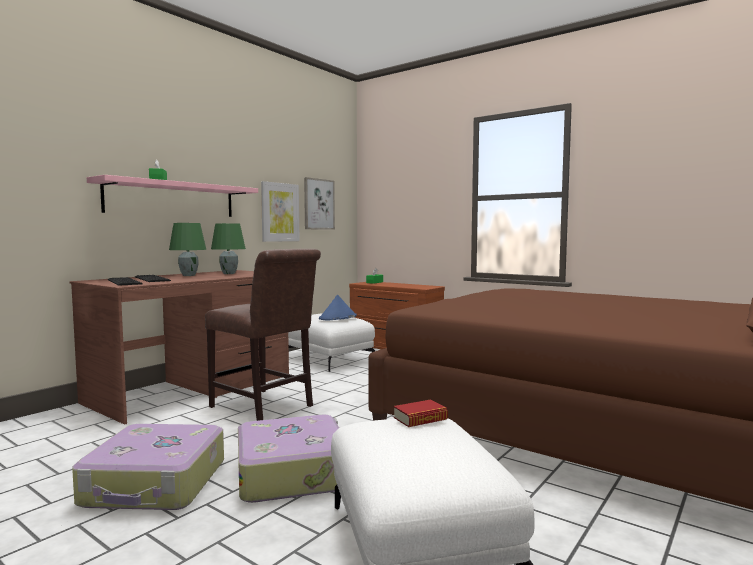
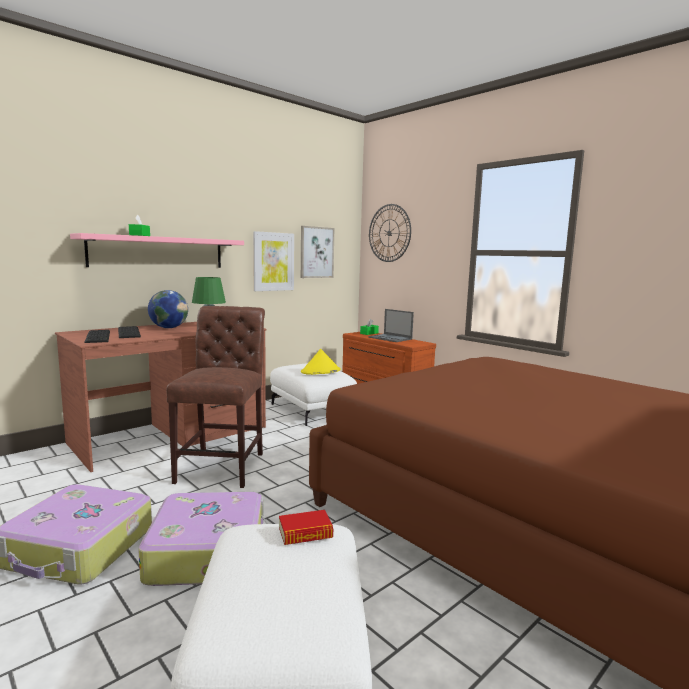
camera: 10 degrees right, 5 degrees up
(188, 275) = (169, 328): green table lamp -> globe
(264, 407) = (223, 465): brown chair -> brown chair turned 135 degrees counterclockwise
(338, 317) = (320, 371): blue hat -> yellow hat
(387, 185) = (389, 233): none -> wall clock
(399, 284) = (390, 338): none -> laptop

